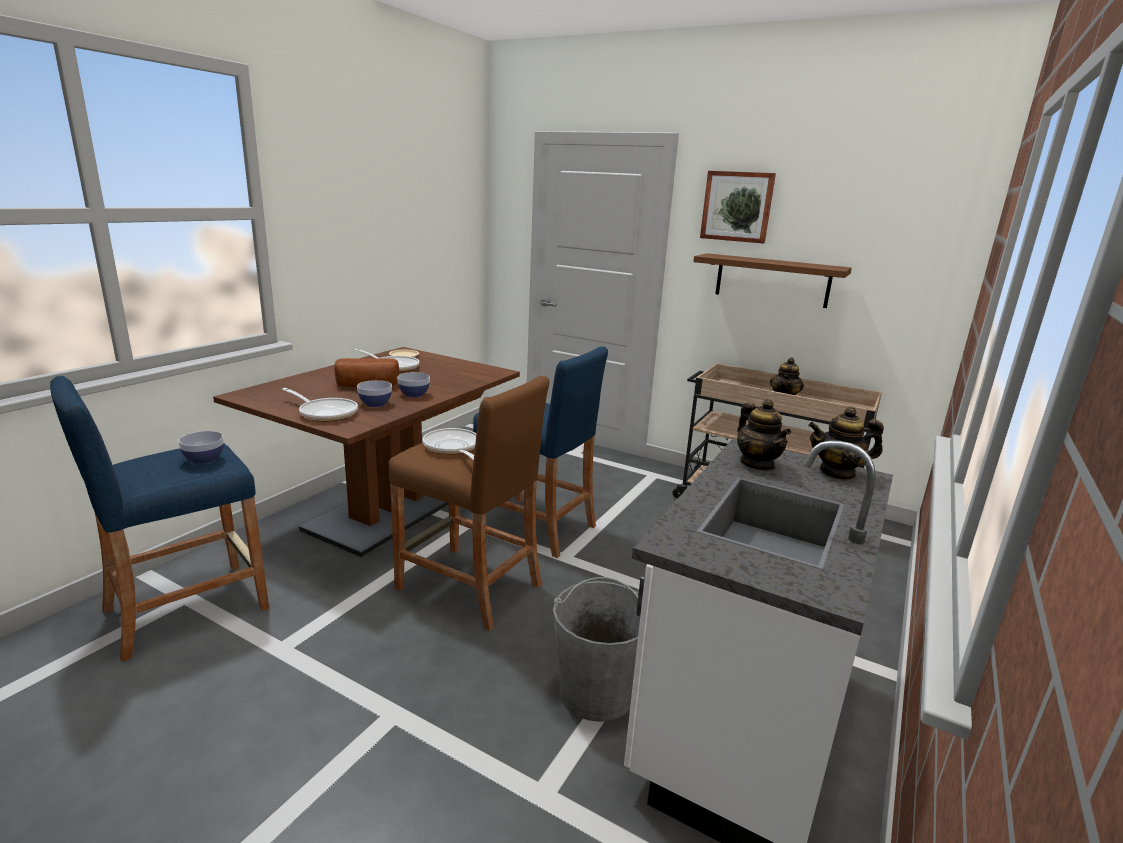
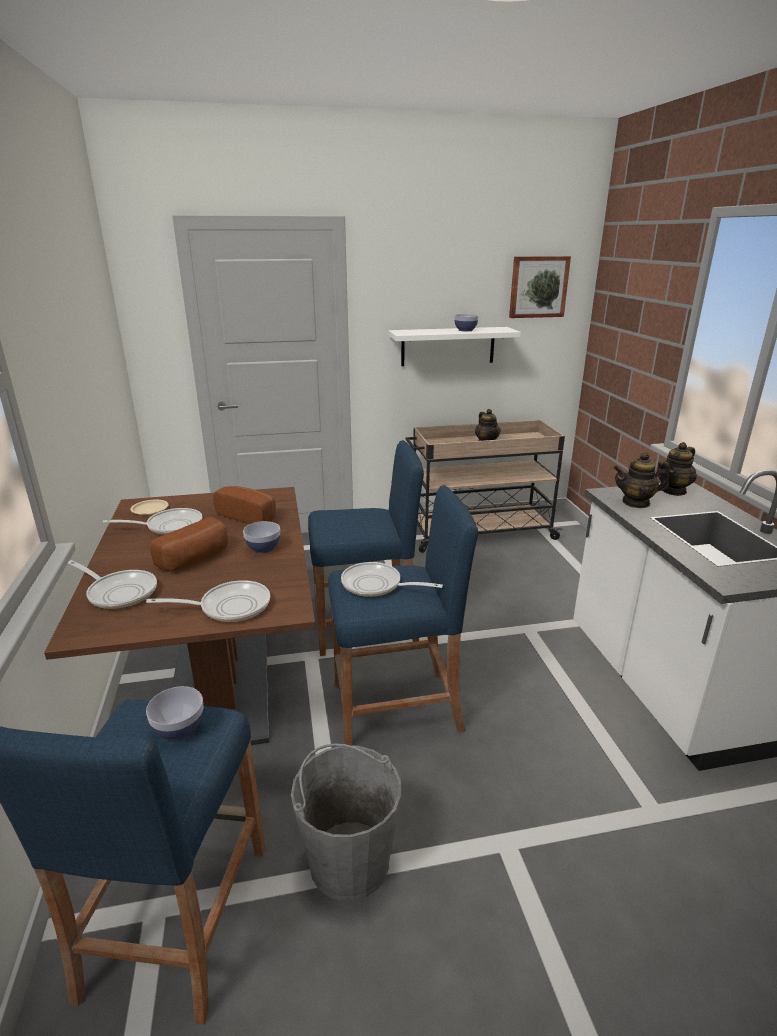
camera: 40 degrees left, 5 degrees up
(297, 386) = (119, 592): none -> frying pan
(375, 404) = (252, 574): bowl -> bowl (465, 330)
(449, 377) = (249, 516): none -> bread
(469, 586) = (397, 708): brown stool -> blue stool
(596, 691) = (582, 724): grey bucket -> grey bucket (349, 860)
(737, 206) = (410, 284): picture -> picture (538, 287)
(757, 464) = (636, 503): teapot -> teapot turned 150 degrees clockwise
(772, 280) = (448, 346): brown shelf -> white shelf

